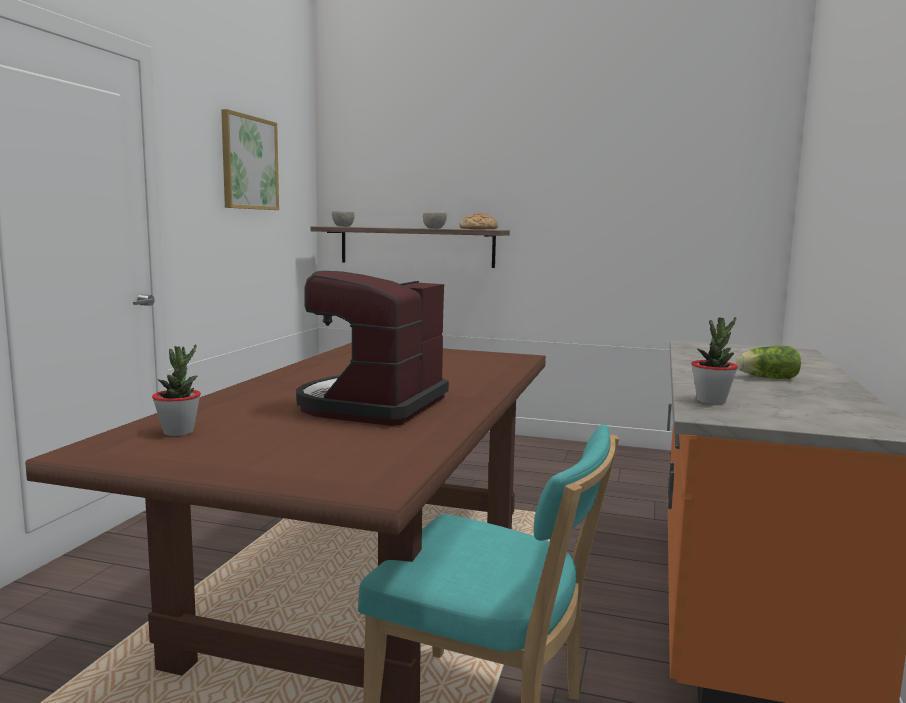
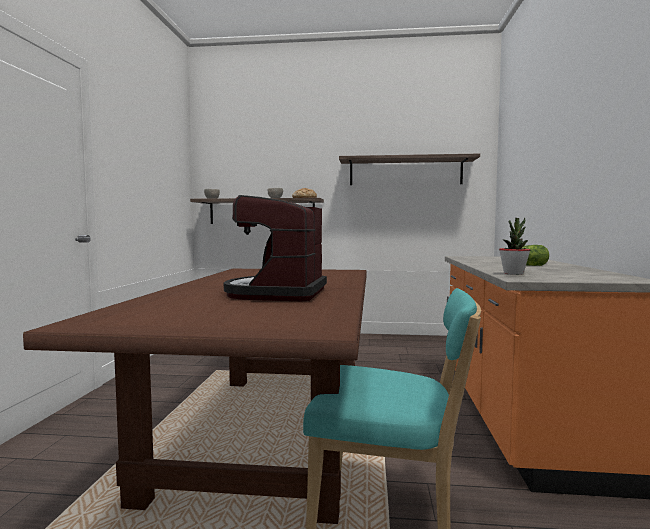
camera: 10 degrees left, 5 degrees down
(178, 432) = (144, 311): potted plant -> none
(249, 163) = (151, 151): picture -> none
(641, 189) = (405, 172): none -> shelf

